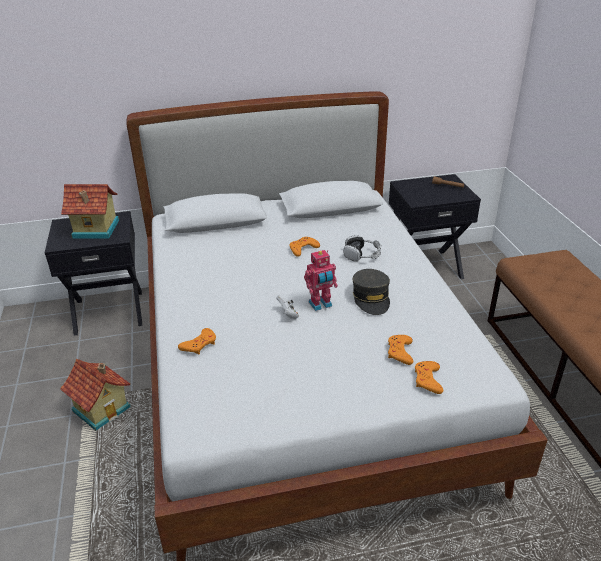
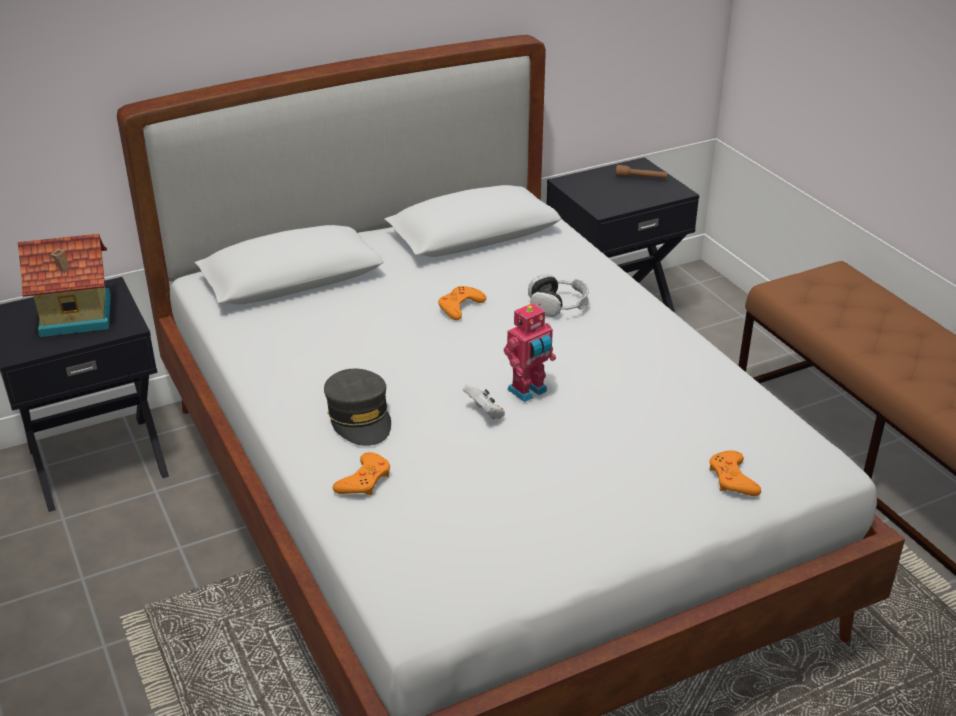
camera: 15 degrees left, 0 degrees up
(102, 408) = (158, 624): toy house -> none
(371, 298) = (601, 371): grey cap -> grey cap (360, 418)
(400, 352) = (676, 445): orange game controller -> none

